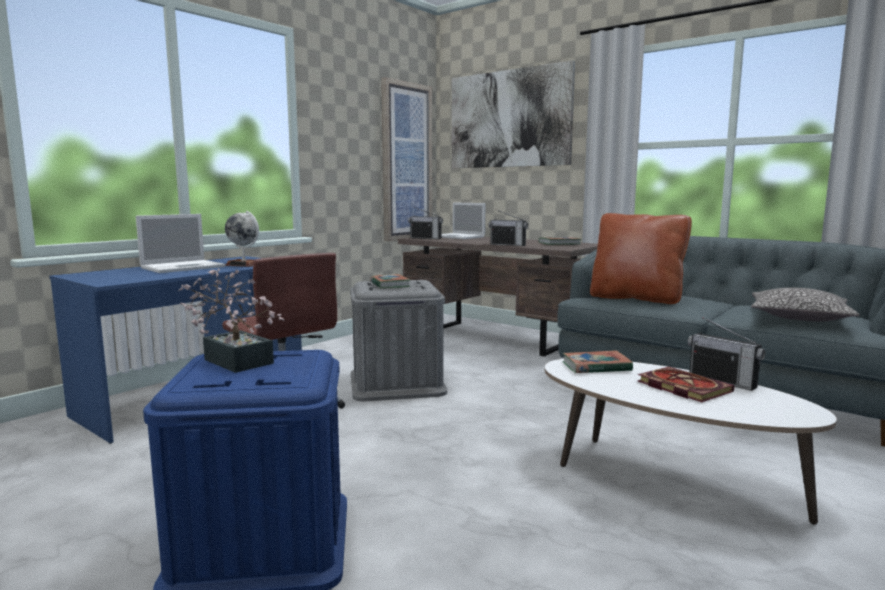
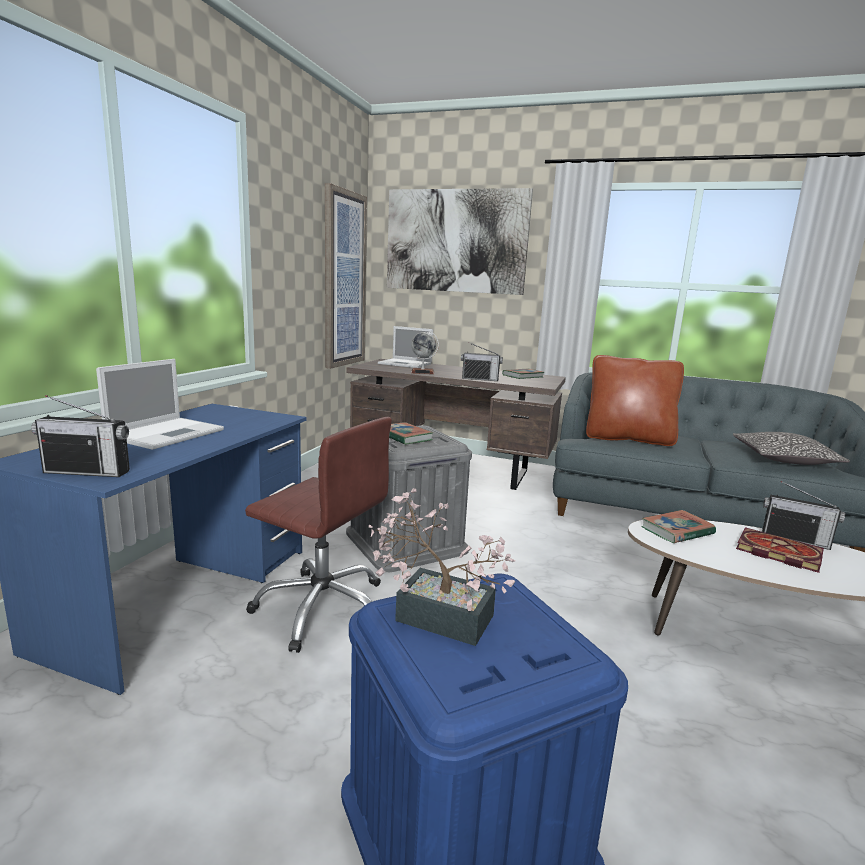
camera: 20 degrees left, 5 degrees up
(244, 264) = (241, 424): globe -> globe (422, 372)
(426, 238) = (376, 367): radio -> radio (87, 472)

